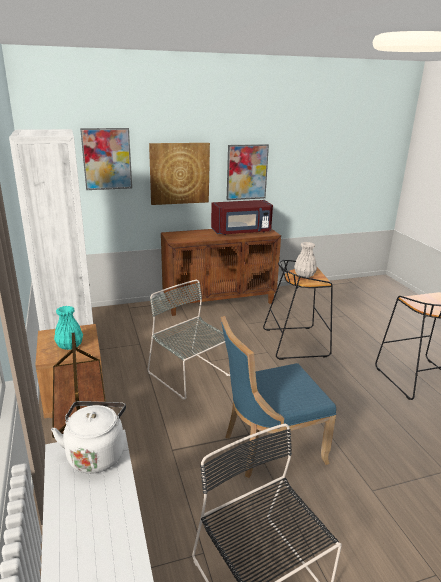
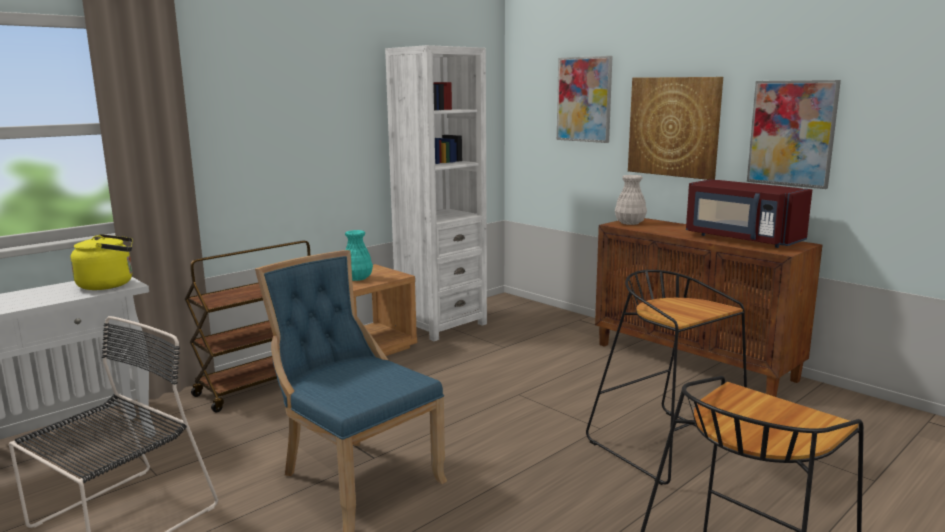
camera: 65 degrees right, 10 degrees down
(96, 454) = (109, 285): white kettle -> yellow kettle
(190, 375) = (468, 391): grey chair -> none
(304, 275) = (678, 306): white vase -> white vase (629, 223)

